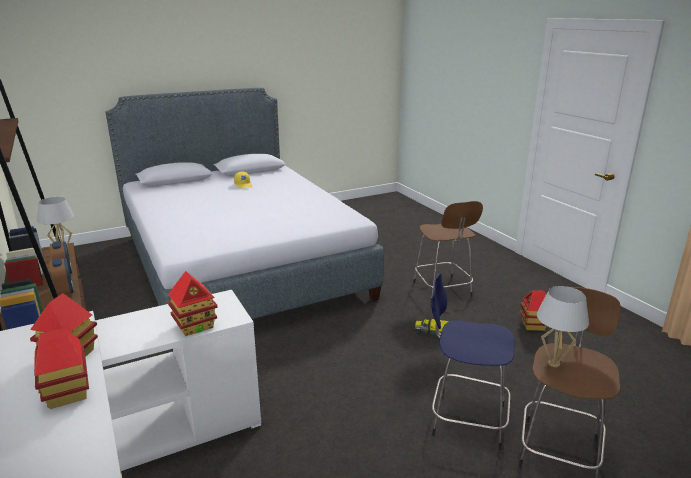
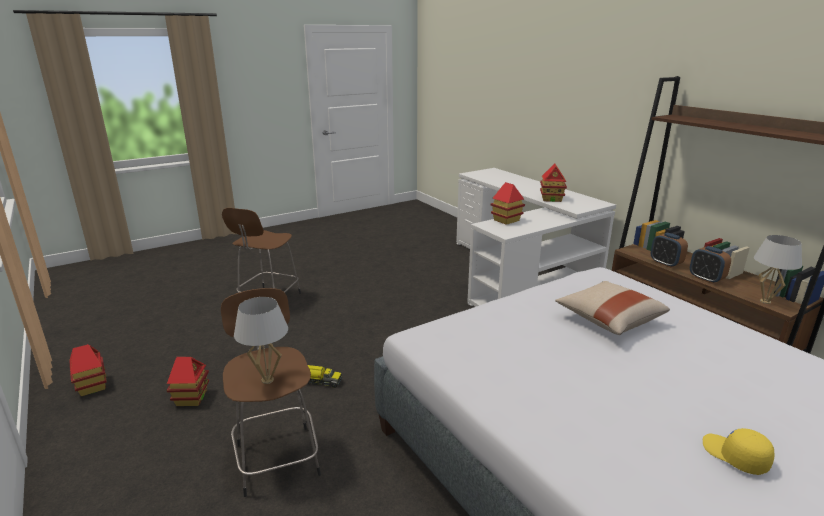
camera: 175 degrees right, 0 degrees up
(67, 393) = (529, 191): toy house -> toy house (92, 386)
(227, 220) = (608, 319): none -> beige pillow
(465, 419) = (322, 312): blue stool -> none
(554, 364) = (273, 240): white table lamp -> white table lamp (267, 380)

